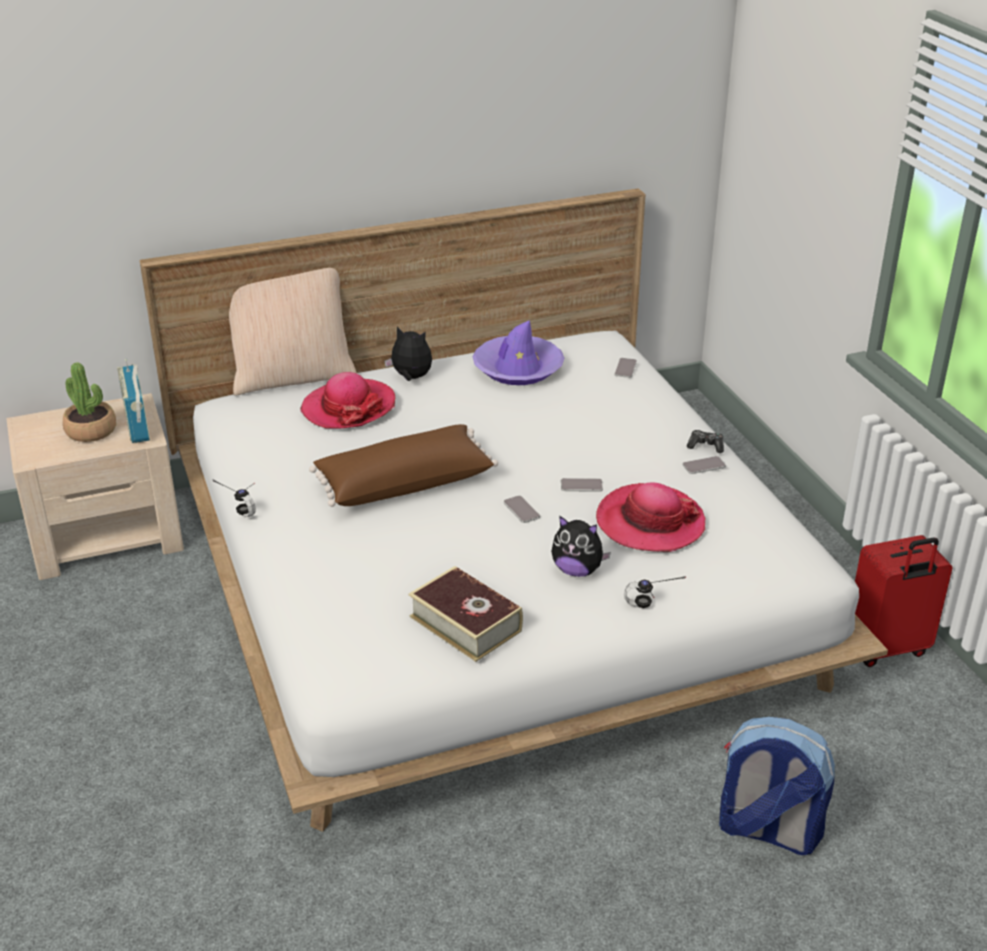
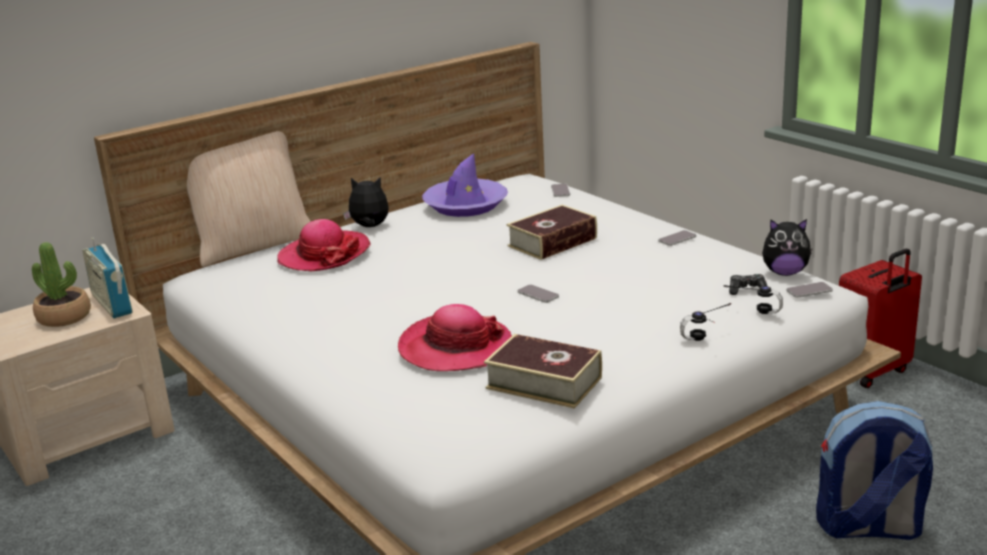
camera: 15 degrees left, 10 degrees down
(242, 506) = (260, 342): headphones -> headphones (755, 308)
(404, 483) = (413, 296): brown pillow -> none
(575, 442) = (552, 242): none -> book
(577, 570) = (620, 326): plush toy -> plush toy (785, 272)
(581, 486) = (580, 269): phone -> phone (809, 291)
(650, 522) = (660, 282): hat -> hat (455, 347)
(706, 446) = (668, 226): game controller -> game controller (747, 290)

